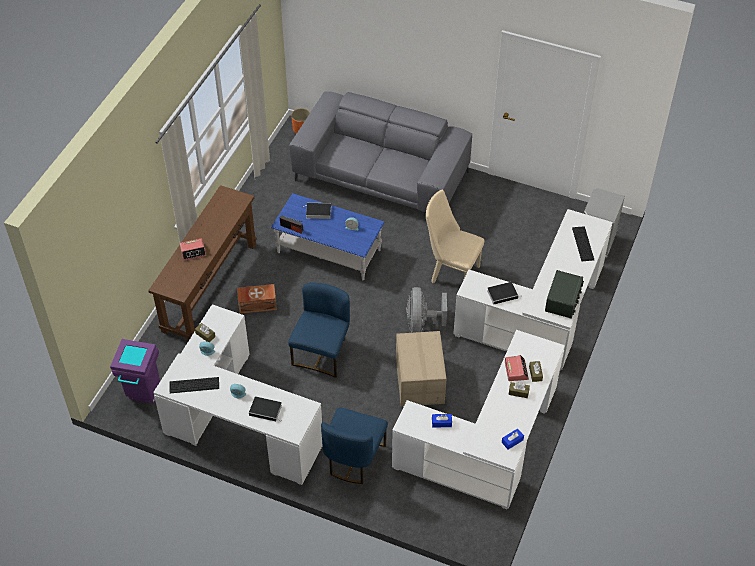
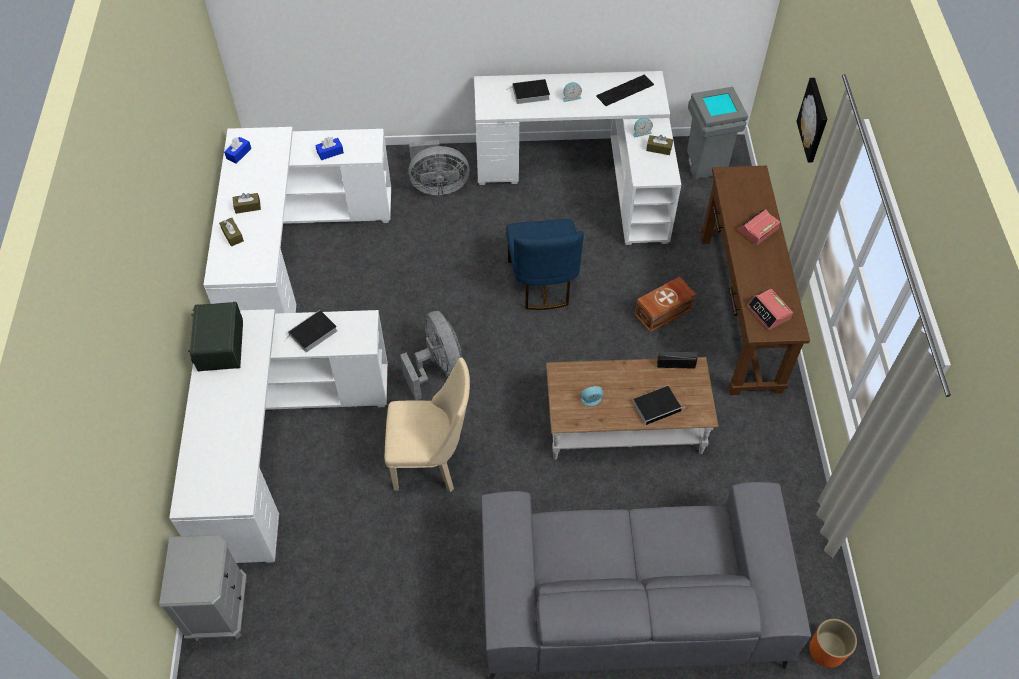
camera: 155 degrees right, 5 degrees up
(135, 226) = (814, 120): none -> picture
(143, 397) = (704, 164): purple trash can -> grey trash can
(329, 251) = (624, 426): blue coffee table -> brown coffee table
(354, 459) = (437, 186): blue chair -> grey fan
(420, 381) = (404, 293): cardboard box -> none
(516, 370) = (259, 231): alarm clock -> alarm clock (768, 313)
(583, 243) = (211, 454): keyboard -> none

